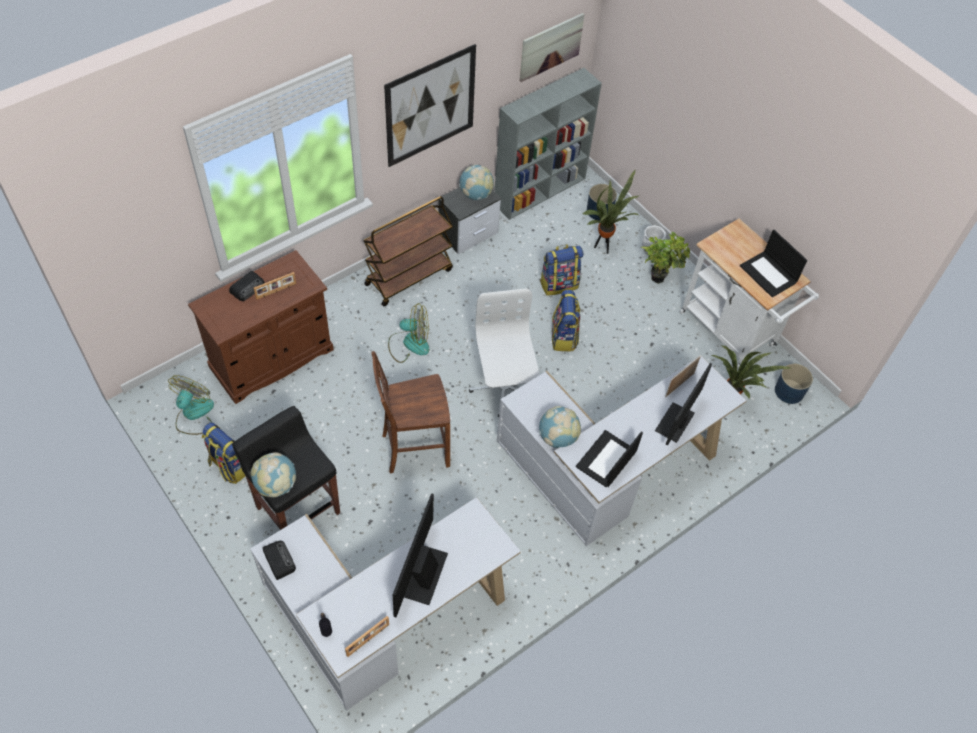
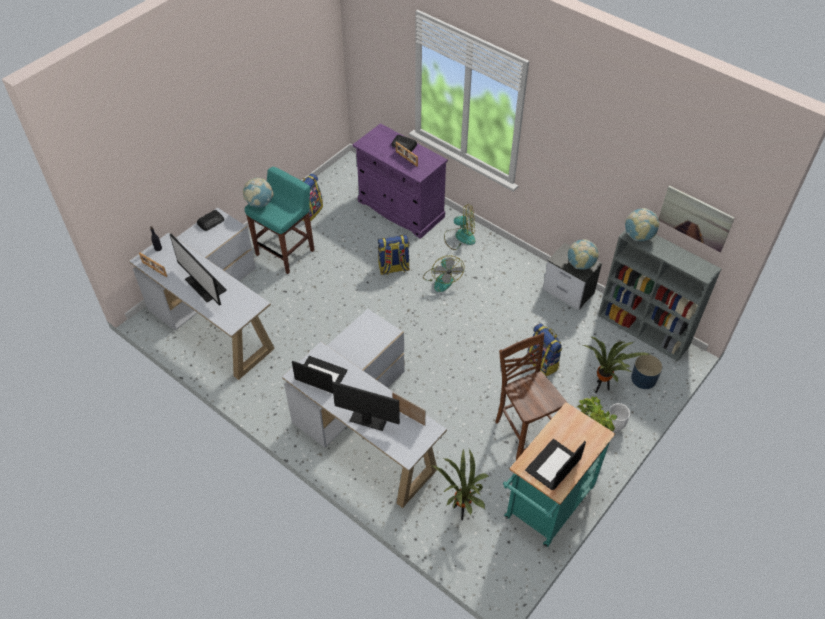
camera: 80 degrees right, 5 degrees down
(194, 415) = (343, 185): fan -> fan (460, 237)
(272, 358) = (400, 209): brown cabinet -> purple cabinet
(297, 509) = (286, 252): black stool -> turquoise stool
(409, 276) = (506, 264): brown cart -> none
(413, 449) = (349, 302): brown chair -> brown chair (523, 432)
(421, 573) = (205, 285): monitor -> monitor turned 135 degrees counterclockwise
(430, 106) = (578, 162): picture -> none
(503, 388) = (421, 344): white office chair -> none
(557, 438) = (341, 349): globe -> globe (638, 236)
(564, 337) = (488, 376): backpack -> backpack (393, 268)
(732, 333) = (546, 507): white cart -> turquoise cart
(789, 391) = (495, 566): blue planter -> none

